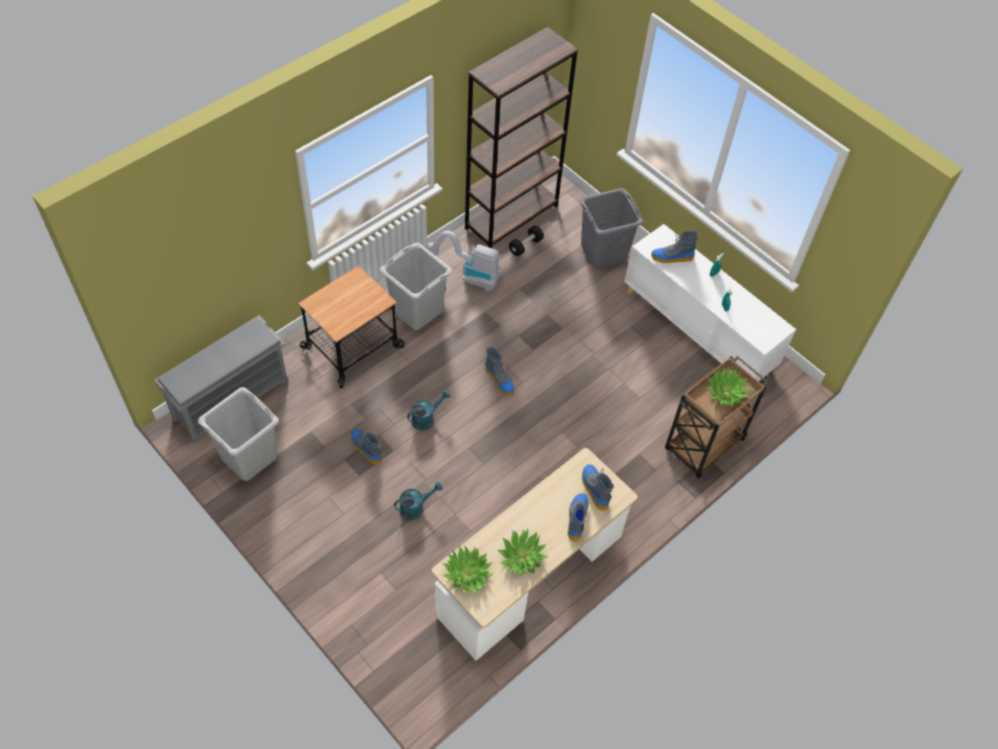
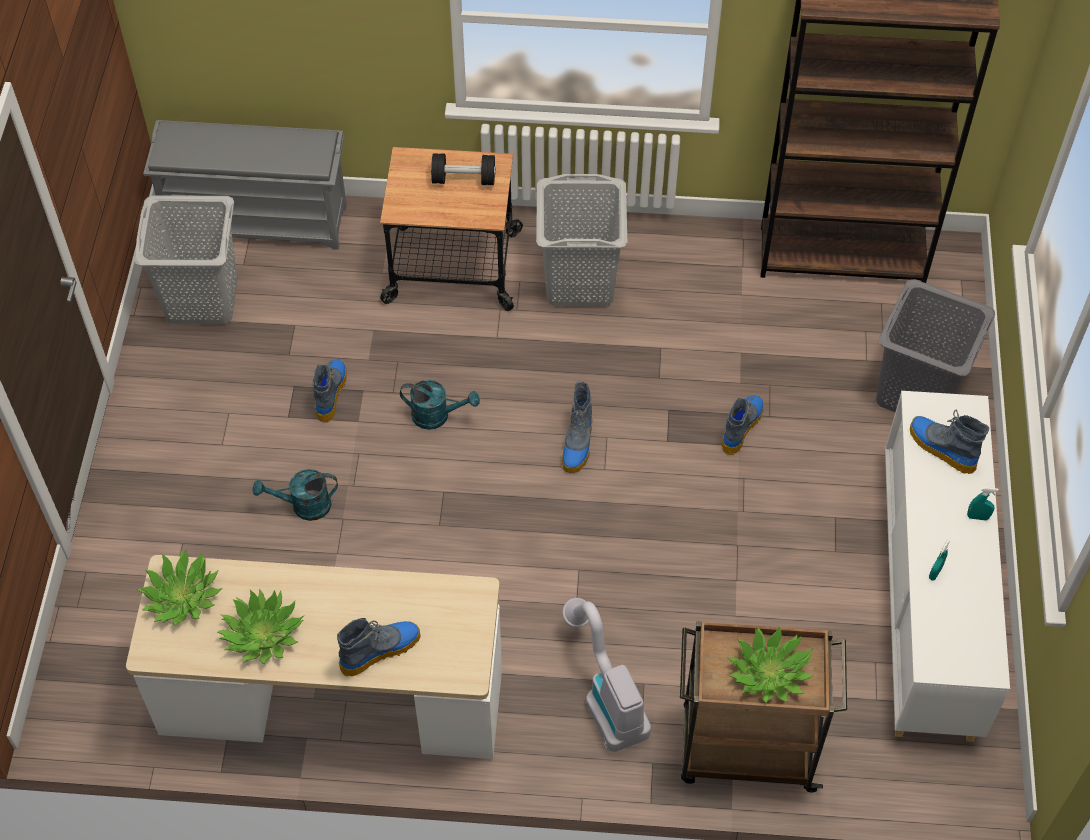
camera: 50 degrees right, 0 degrees up
(416, 507) = (304, 506): turquoise watering can -> turquoise watering can turned 150 degrees clockwise
(468, 275) = (694, 286): vacuum cleaner -> vacuum cleaner (605, 696)
(525, 246) = (816, 306): black dumbbell -> black dumbbell (463, 179)
(594, 488) = (445, 636): boot -> boot (741, 427)

